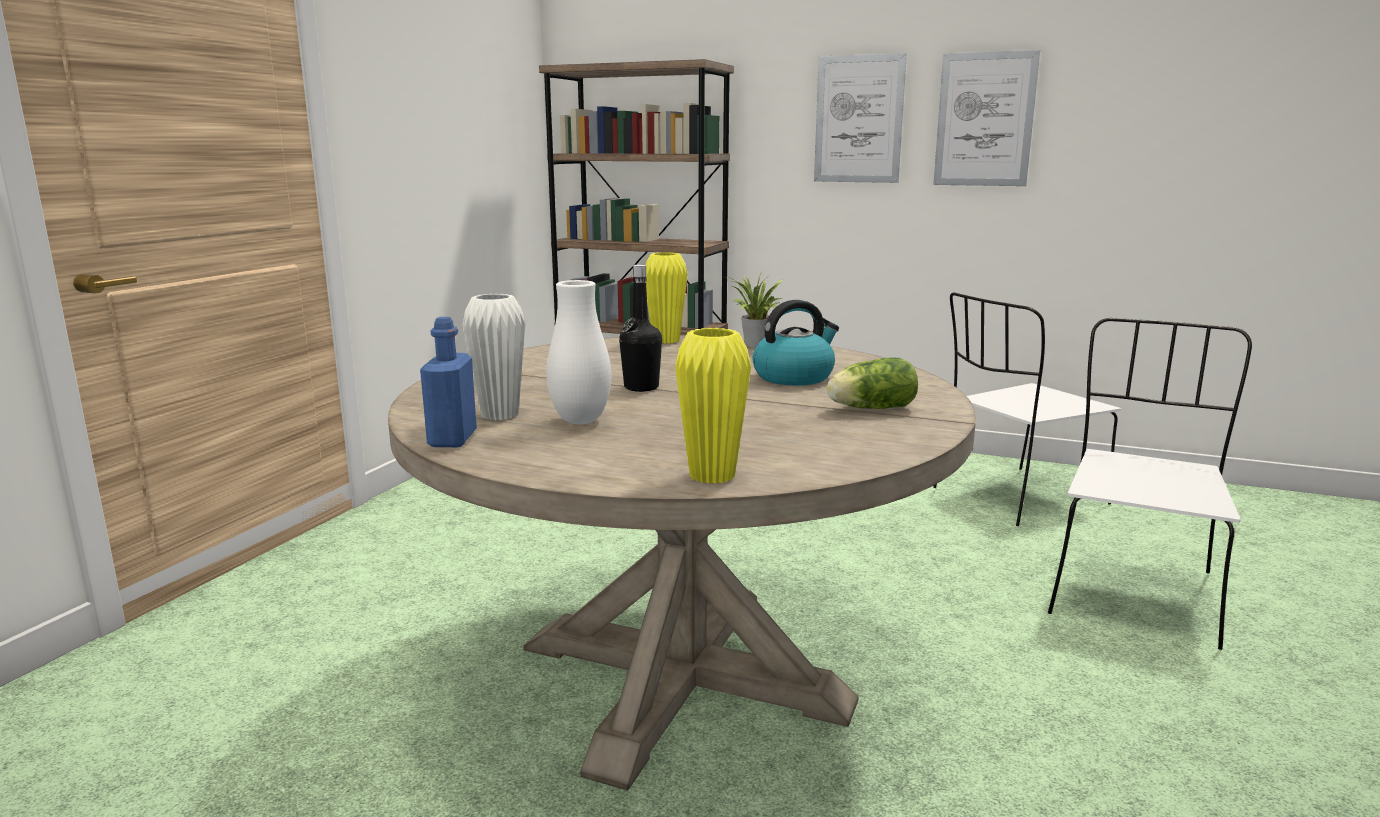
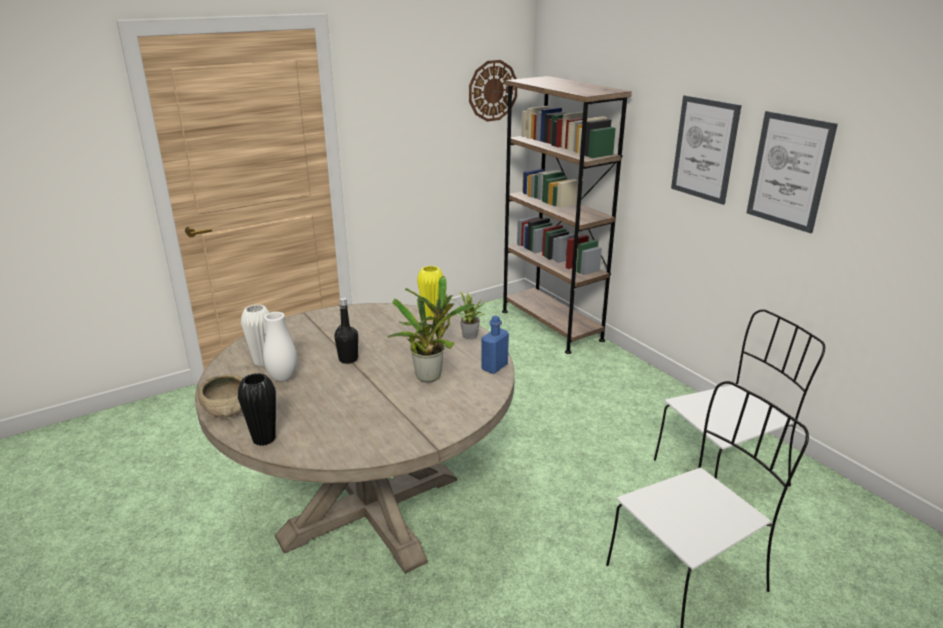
camera: 35 degrees right, 10 degrees up
(452, 439) = (222, 373): blue bottle -> blue bottle (494, 367)
(507, 89) = (492, 90): none -> wall clock
(557, 464) = (227, 407): none -> beige bowl
(712, 476) = (264, 439): yellow vase -> black vase
(794, 377) = (430, 375): kettle -> potted plant
(869, 408) = (413, 417): lettuce -> none
(1016, 497) = (723, 472): white chair -> white chair turned 150 degrees clockwise

